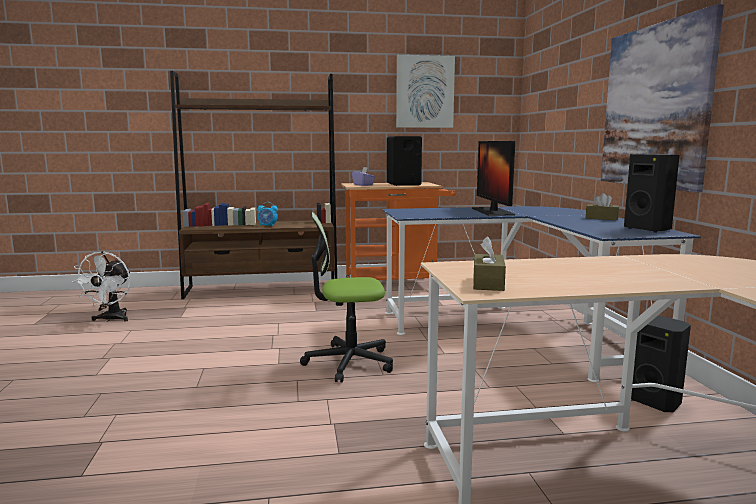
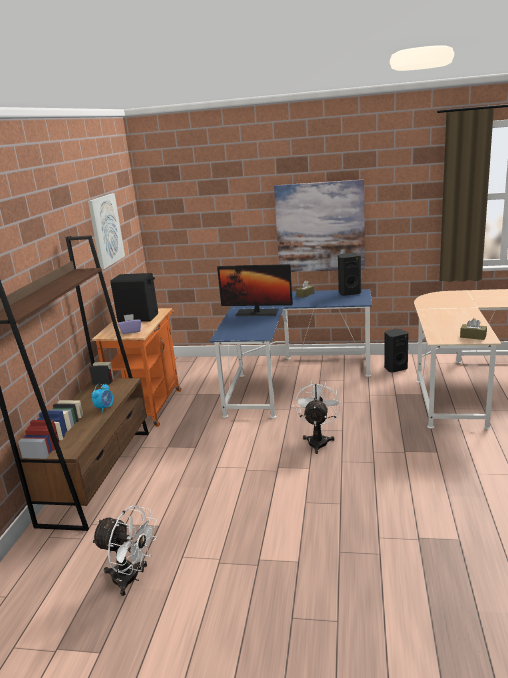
camera: 70 degrees left, 10 degrees up
(348, 362) = (318, 440): office chair -> white fan

